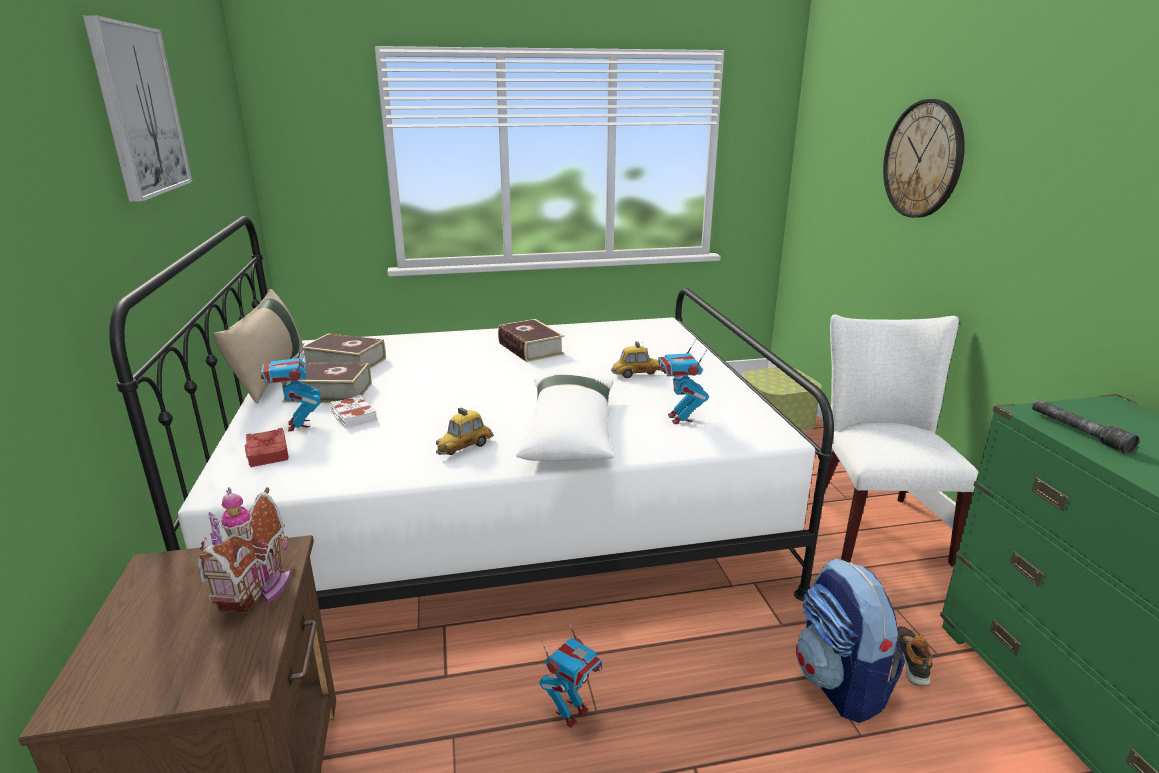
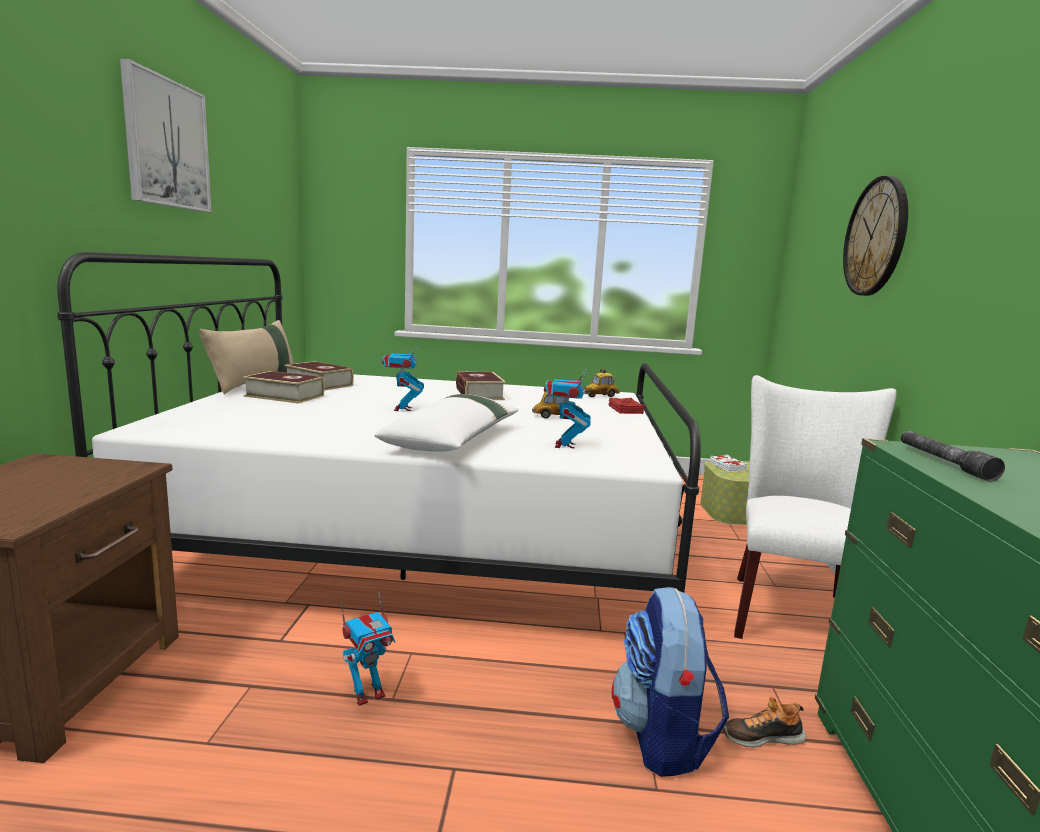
camera: 15 degrees right, 10 degrees down
(259, 588) = (93, 482): toy house -> none
(267, 452) = (196, 417): red book -> red book (624, 410)
(298, 425) = (238, 408): toy robot -> toy robot (402, 409)
(353, 416) = (285, 409): white book -> white book (727, 467)
(465, 448) = (350, 435): toy car -> toy car (600, 396)
(911, 660) = (762, 736): shoe -> shoe turned 120 degrees counterclockwise

